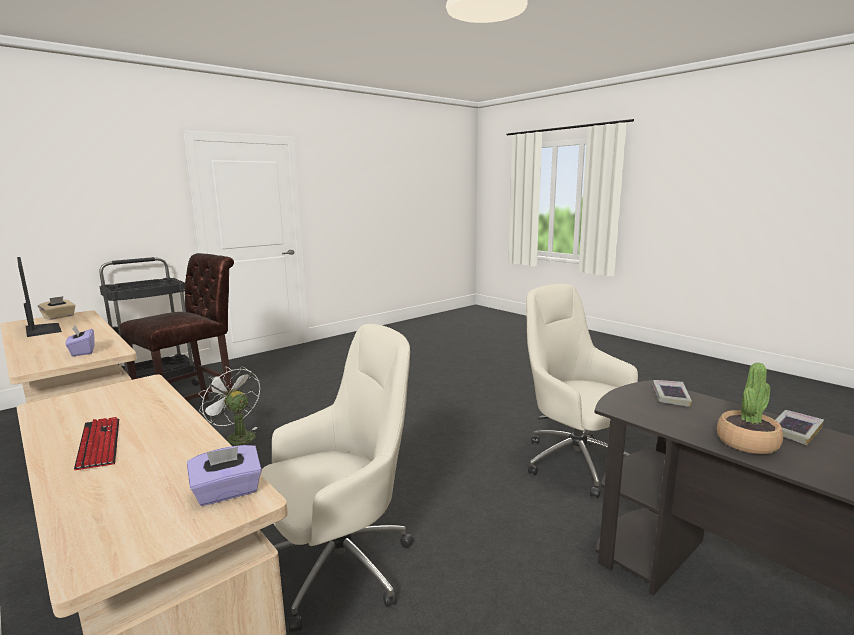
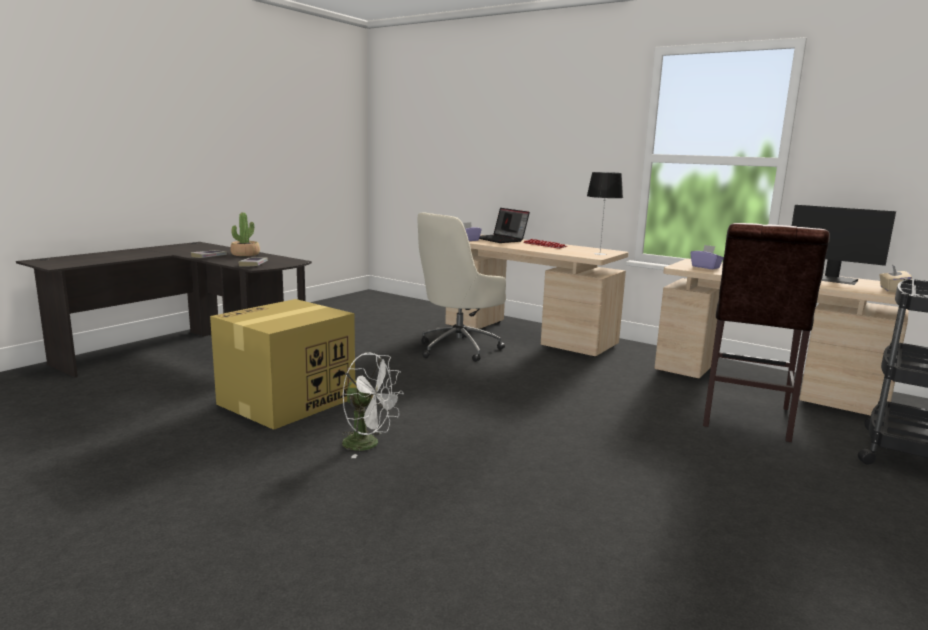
camera: 165 degrees right, 0 degrees up
(106, 393) = (599, 254): none -> table lamp
(119, 501) = (500, 239): none -> laptop
(236, 437) = (647, 401): white fan -> white fan (368, 444)
(575, 464) = (286, 401): beige office chair -> cardboard box

